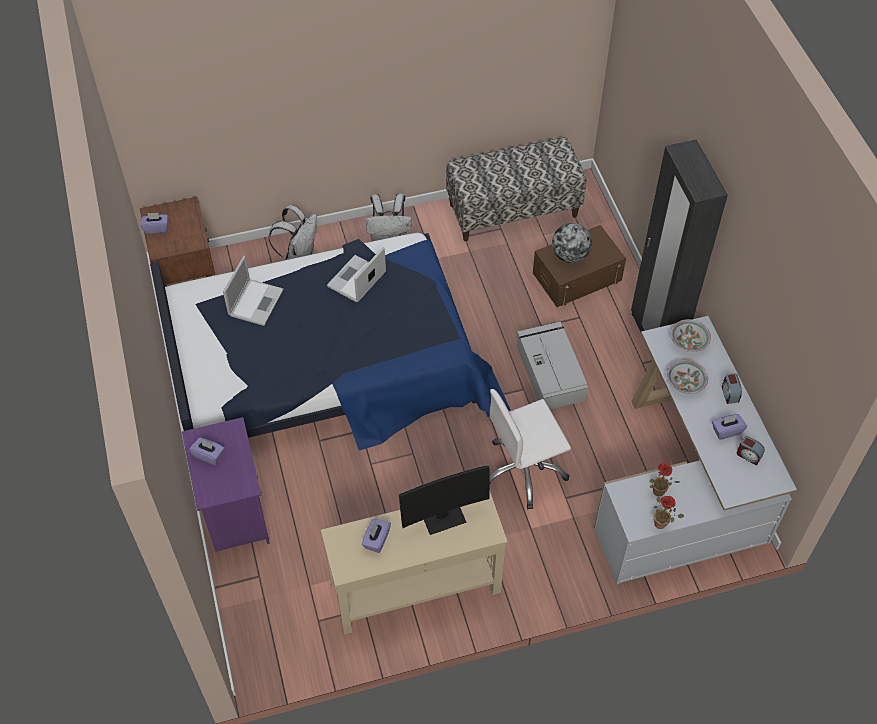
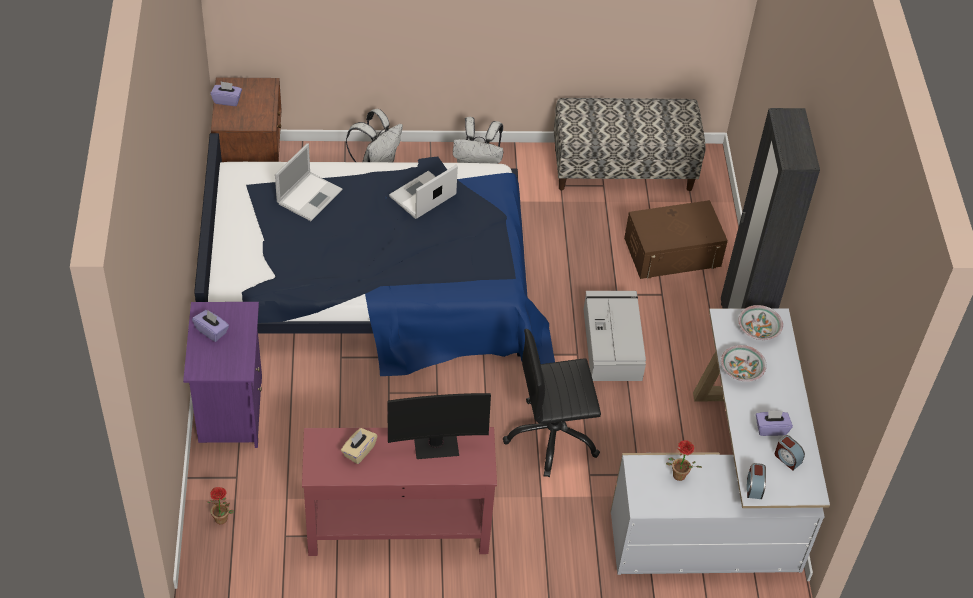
camera: 10 degrees right, 5 degrees down
(376, 540) = (359, 451): purple tissue box -> beige tissue box
(414, 587) = (397, 527): beige console table -> red console table
(524, 471) = (552, 437): white office chair -> black office chair
(570, 256) = (666, 225): globe -> none
(662, 524) = (673, 509): potted plant -> potted plant (223, 520)
(729, 393) = (786, 392): alarm clock -> alarm clock (754, 487)

